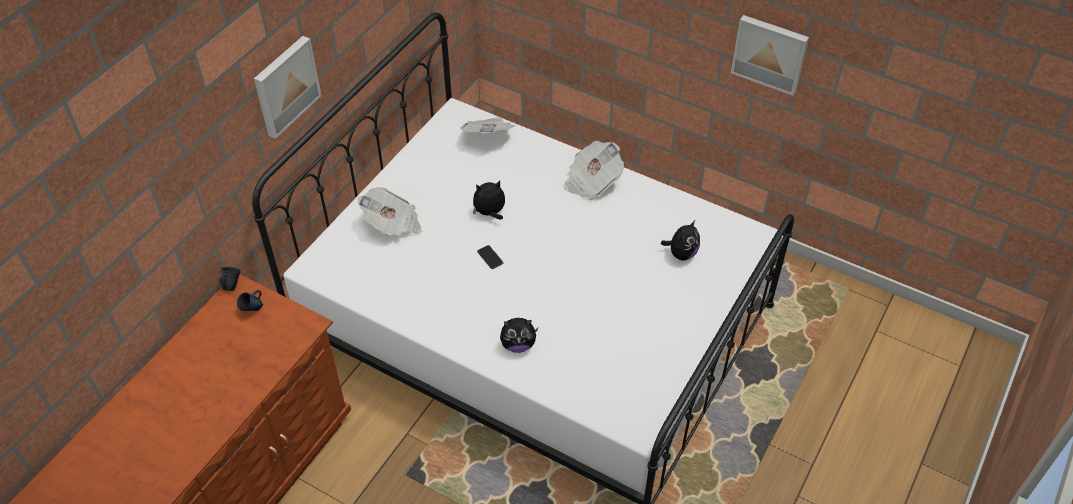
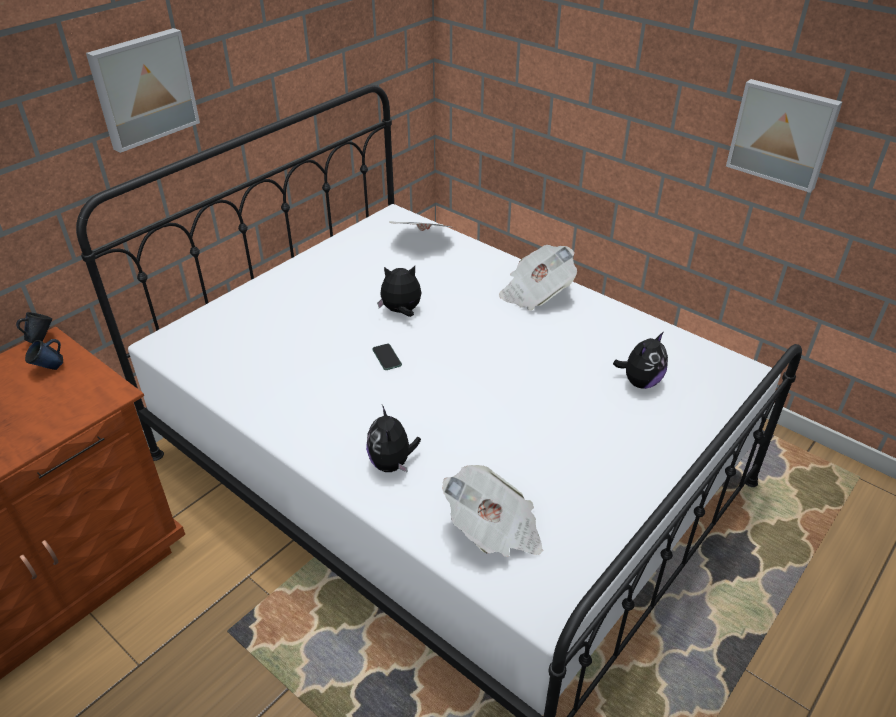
camera: 10 degrees right, 10 degrees down
(393, 224) = (280, 310): newspaper -> newspaper (494, 530)
(518, 345) = (392, 463): plush toy -> plush toy turned 75 degrees clockwise

